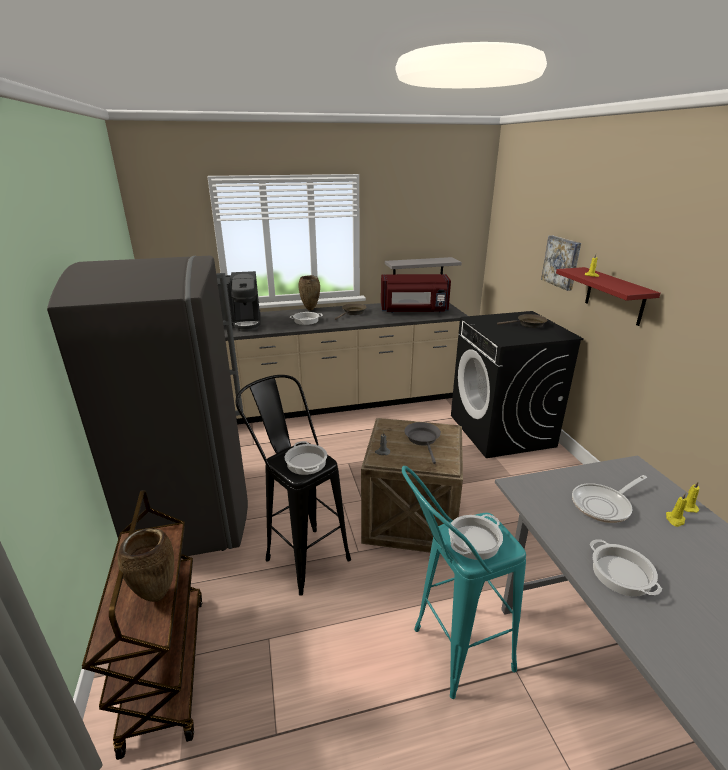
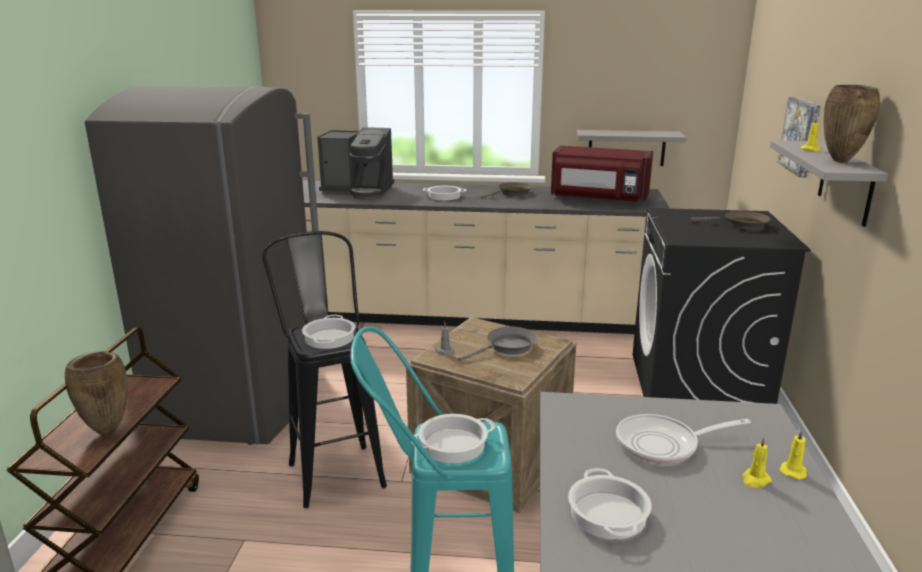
camera: 20 degrees right, 5 degrees down
(310, 309) = (462, 186): brown vase -> brown vase (841, 161)
(423, 440) = (507, 348): grey frying pan -> grey frying pan turned 45 degrees clockwise
(614, 296) = (846, 183): red shelf -> grey shelf

